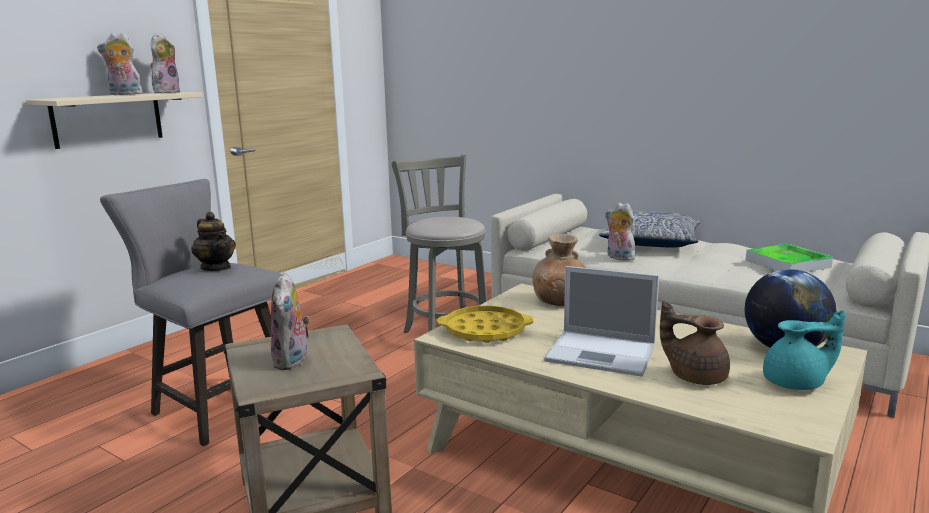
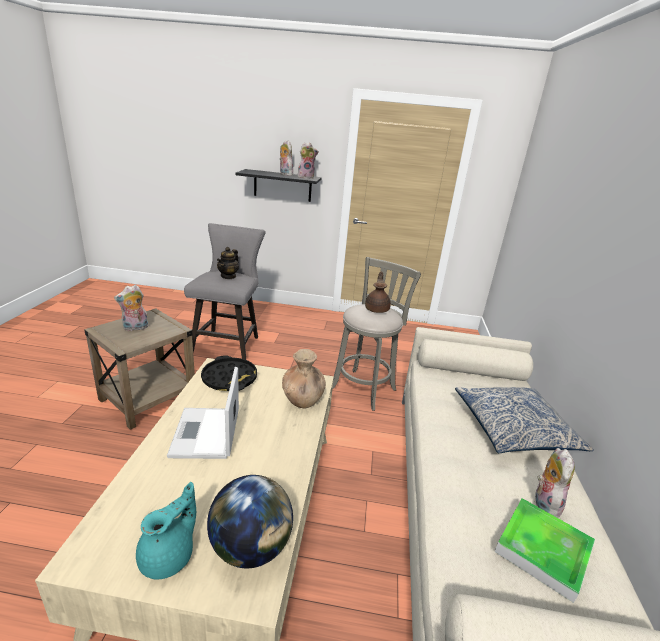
camera: 60 degrees right, 10 degrees up
(108, 119) = (282, 185): beige shelf -> black shelf
(485, 331) = (229, 378): yellow tray -> black tray
(618, 258) = (440, 414): plush toy -> plush toy (543, 503)
(695, 376) = (174, 487): brown teapot -> brown teapot (377, 309)
(796, 383) = (169, 556): turquoise teapot -> turquoise teapot turned 120 degrees counterclockwise

